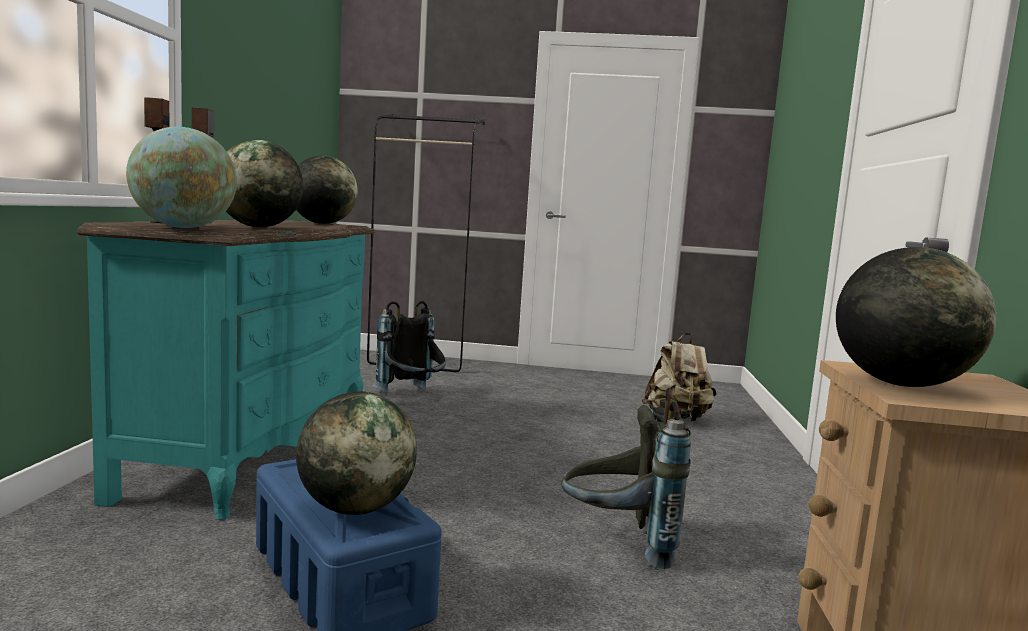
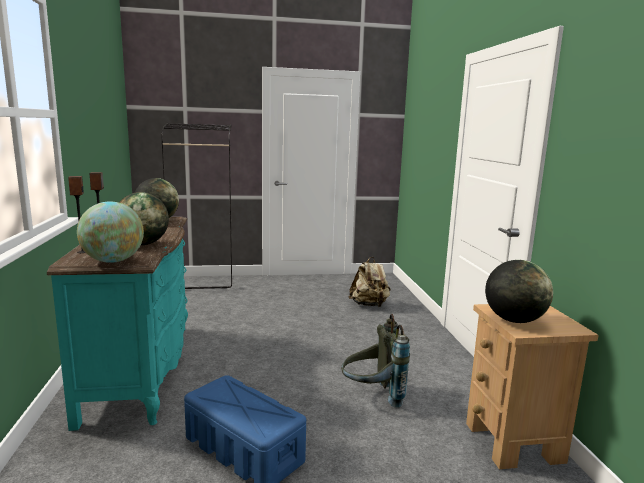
camera: 15 degrees left, 5 degrees up
(355, 509) = (257, 414): globe -> none
(412, 396) = (212, 312): black backpack -> none

